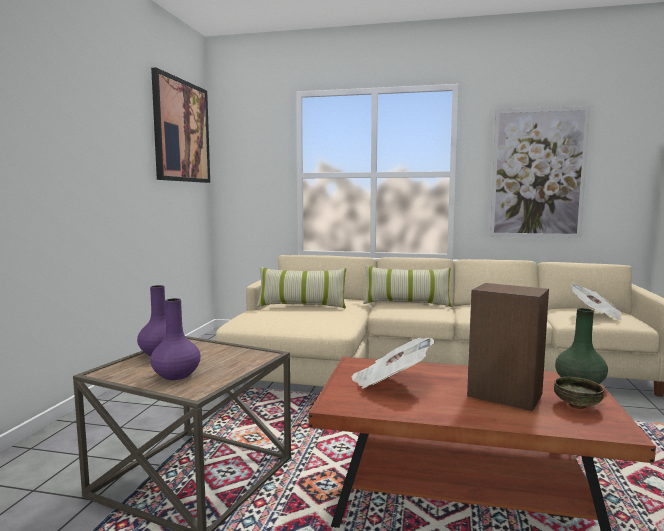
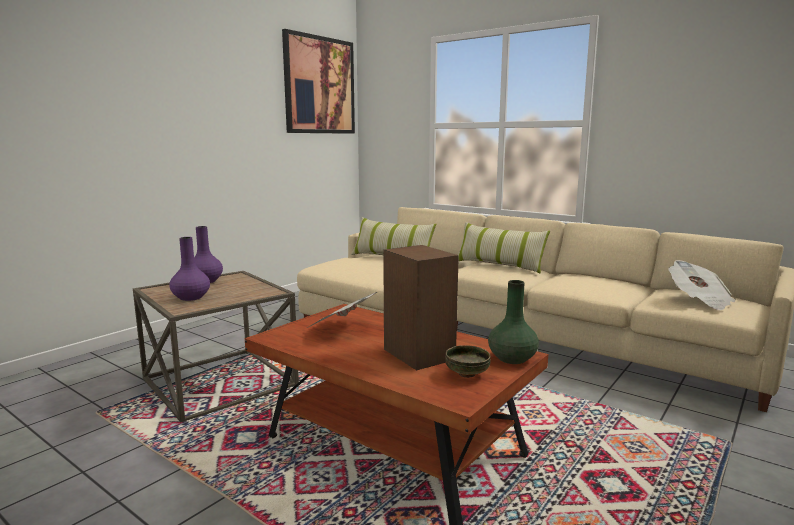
camera: 25 degrees right, 5 degrees up
(537, 173) = (689, 122): picture -> none

